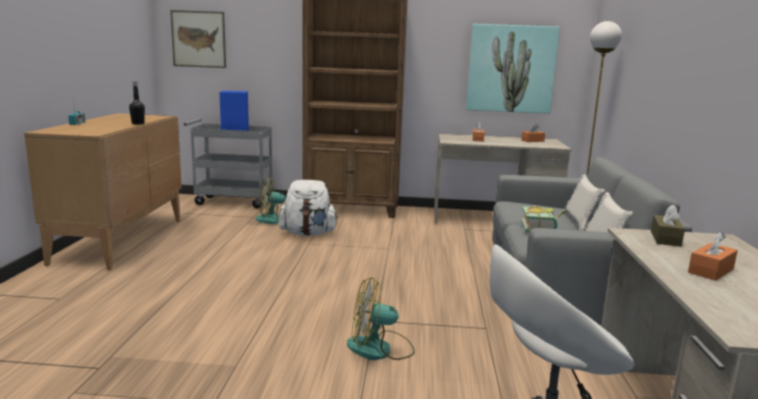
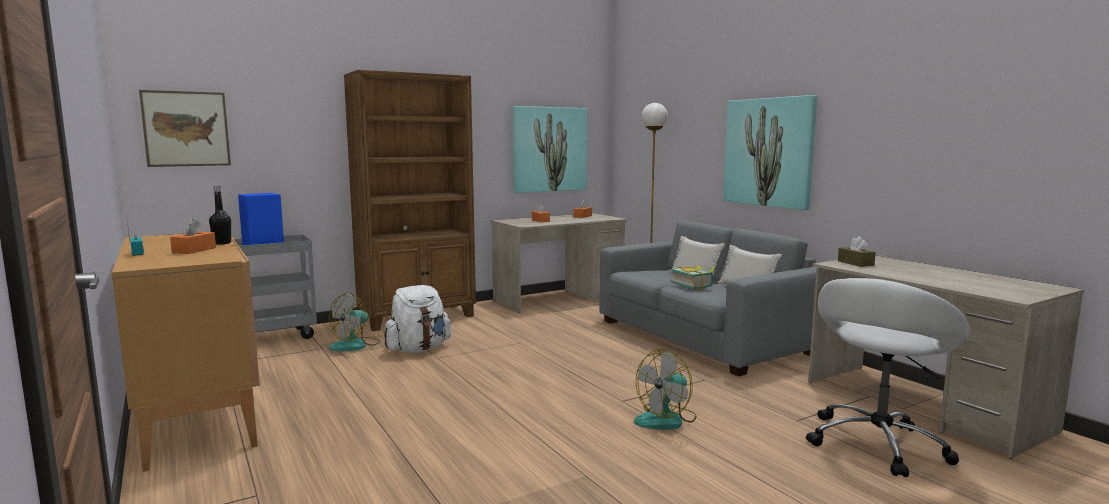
camera: 35 degrees left, 5 degrees down
(682, 85) = (769, 152): none -> picture
(711, 271) = (922, 274): orange tissue box -> orange tissue box (194, 250)

